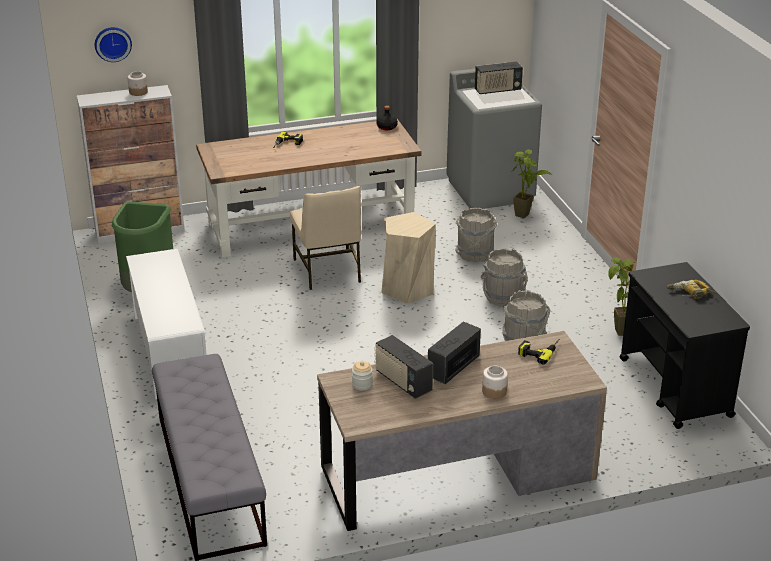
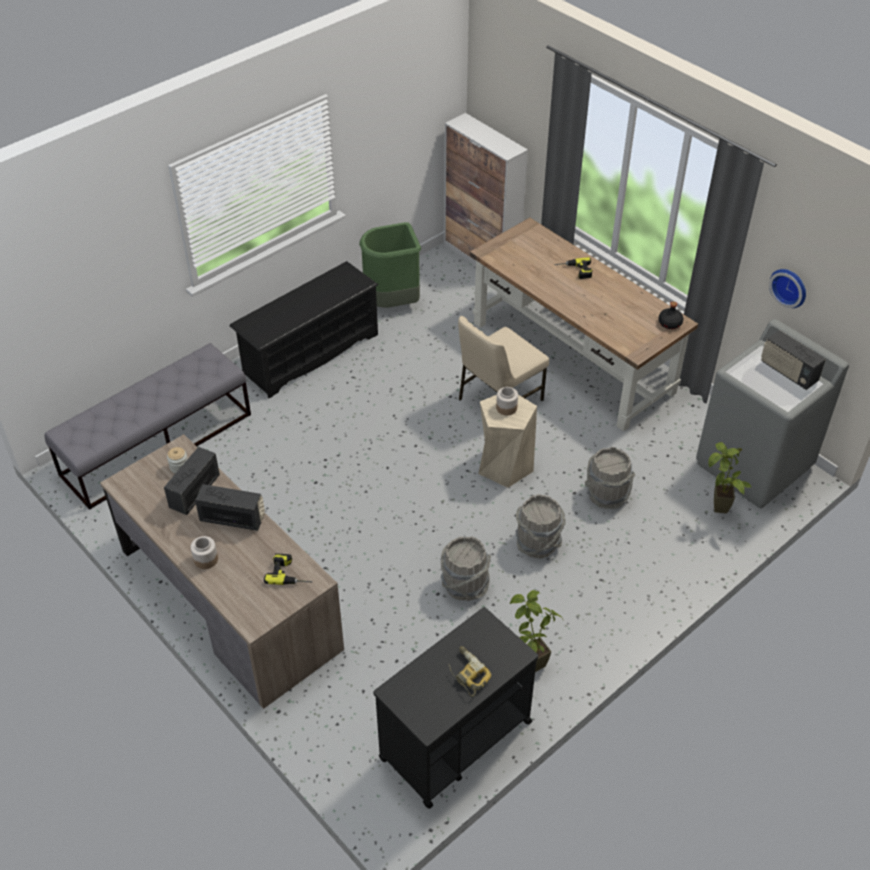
camera: 65 degrees right, 15 degrees up
(112, 43) = (499, 84): wall clock -> wall clock (790, 286)
(138, 92) = (498, 140): jar -> jar (506, 408)
(170, 352) = (310, 353): white shoe rack -> black shoe rack

